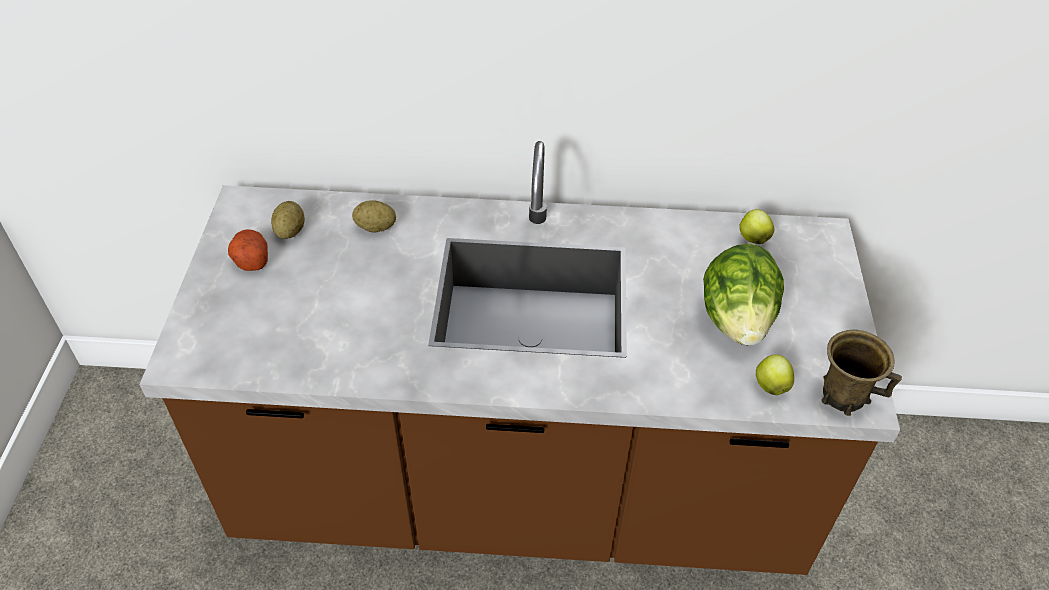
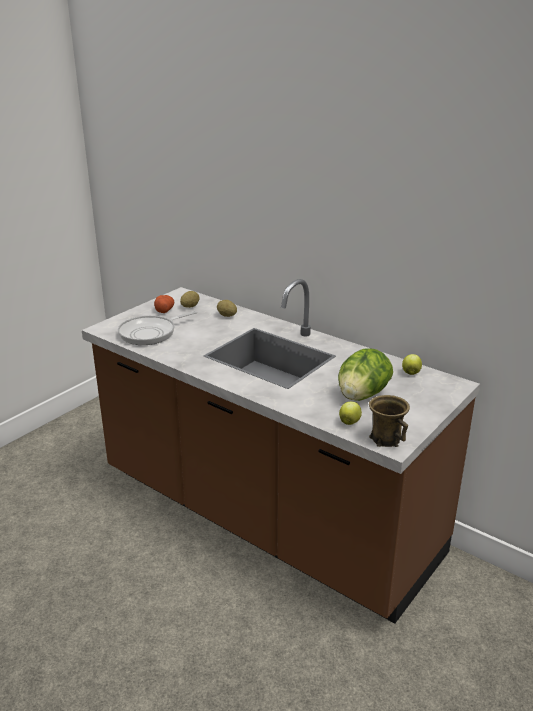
camera: 35 degrees right, 20 degrees down
(284, 331) = (151, 333): none -> frying pan

